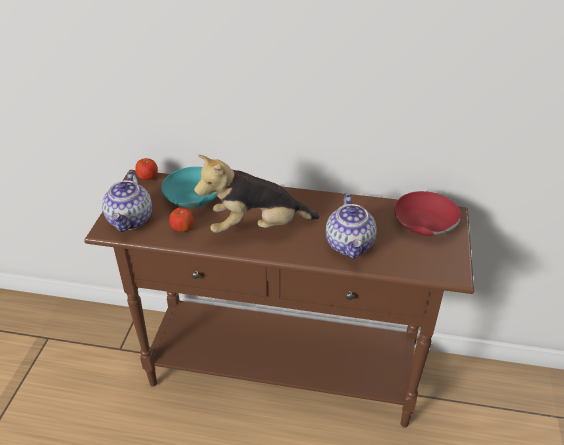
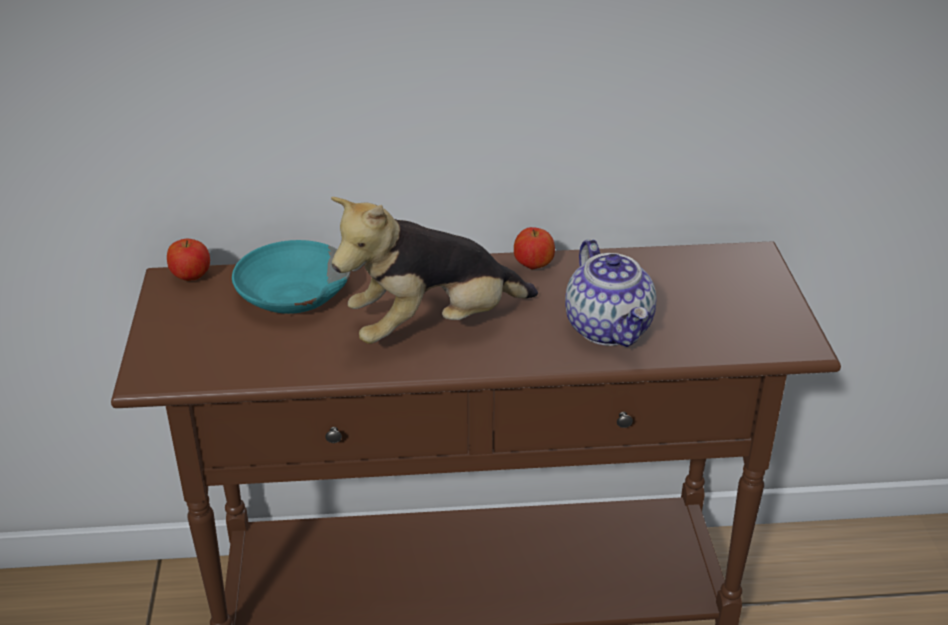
camera: 15 degrees left, 5 degrees down
(131, 220) = (190, 352): teapot -> none
(182, 229) = (297, 351): apple -> apple (533, 266)
(423, 222) = (715, 274): red bowl -> none

